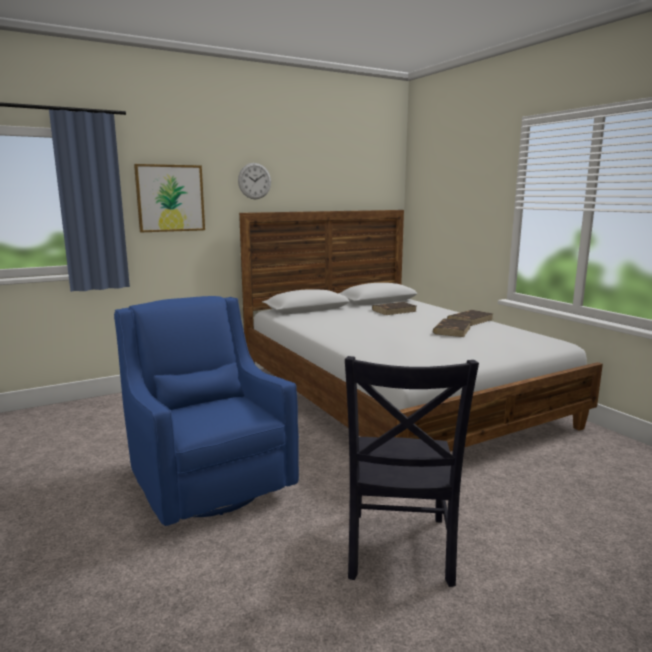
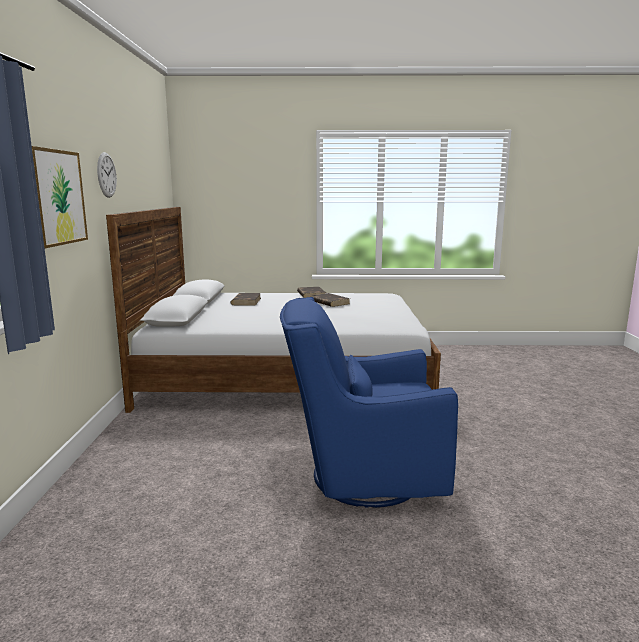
camera: 60 degrees left, 0 degrees up
(398, 550) = (504, 431): black chair -> none

